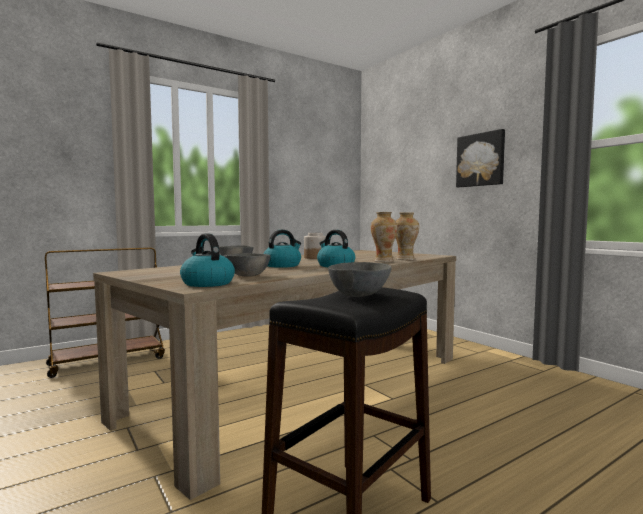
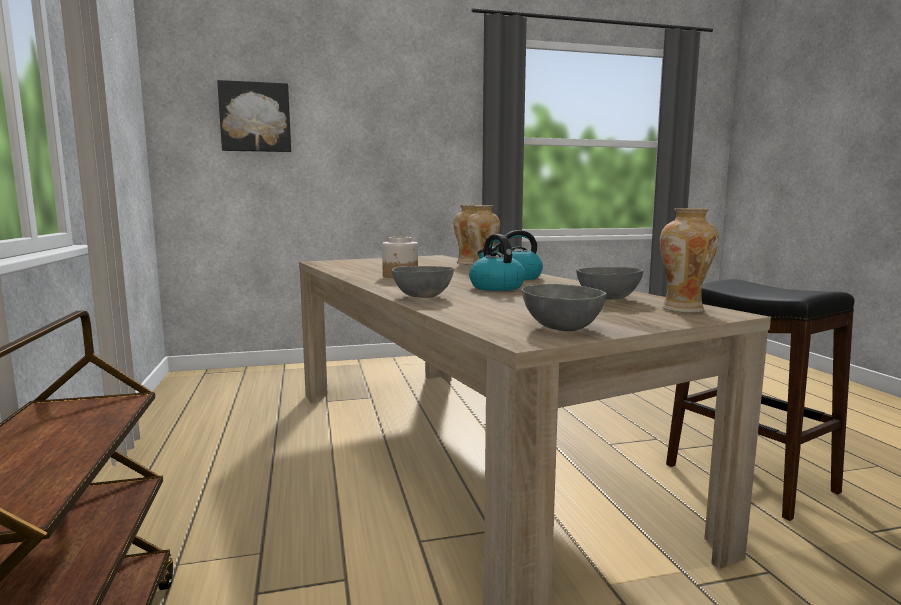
camera: 70 degrees left, 5 degrees up
(207, 283) = (683, 309): kettle -> vase
(360, 295) = (759, 285): grey bowl -> grey bowl (561, 327)
(481, 160) = (398, 138): picture -> picture (255, 117)

